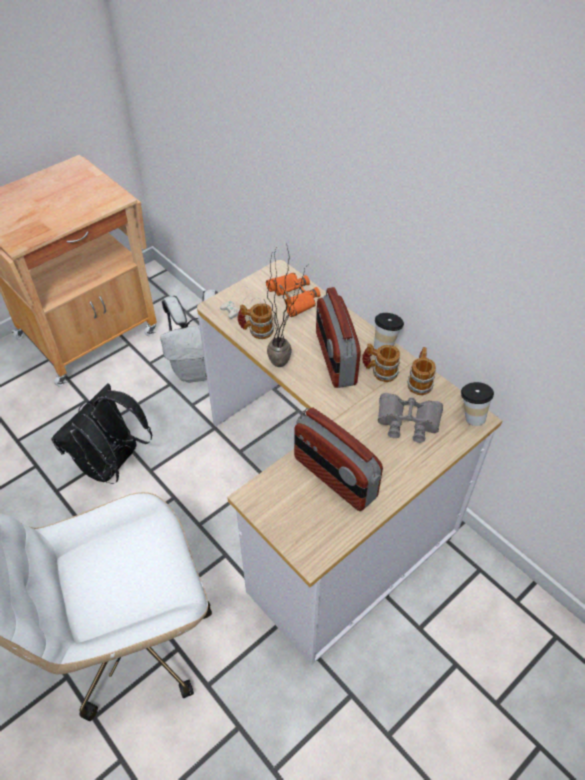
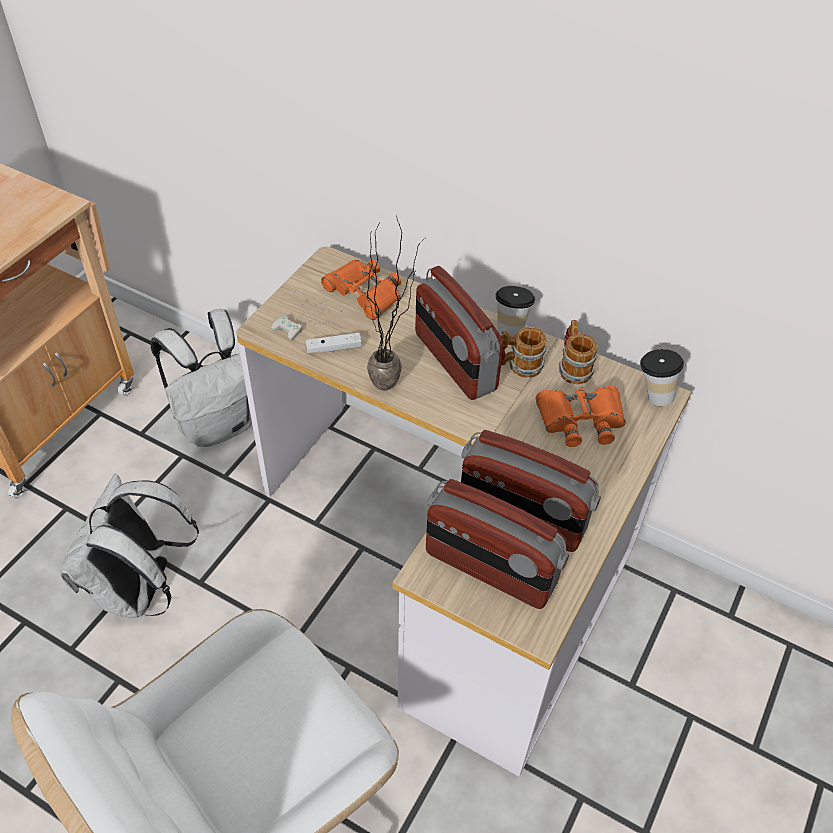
camera: 20 degrees left, 0 degrees up
(112, 465) = (141, 590): black backpack -> white backpack
(256, 330) = (334, 348): mug -> white game controller
(296, 507) = (489, 569): none -> radio
(408, 421) = (581, 420): grey binoculars -> orange binoculars

